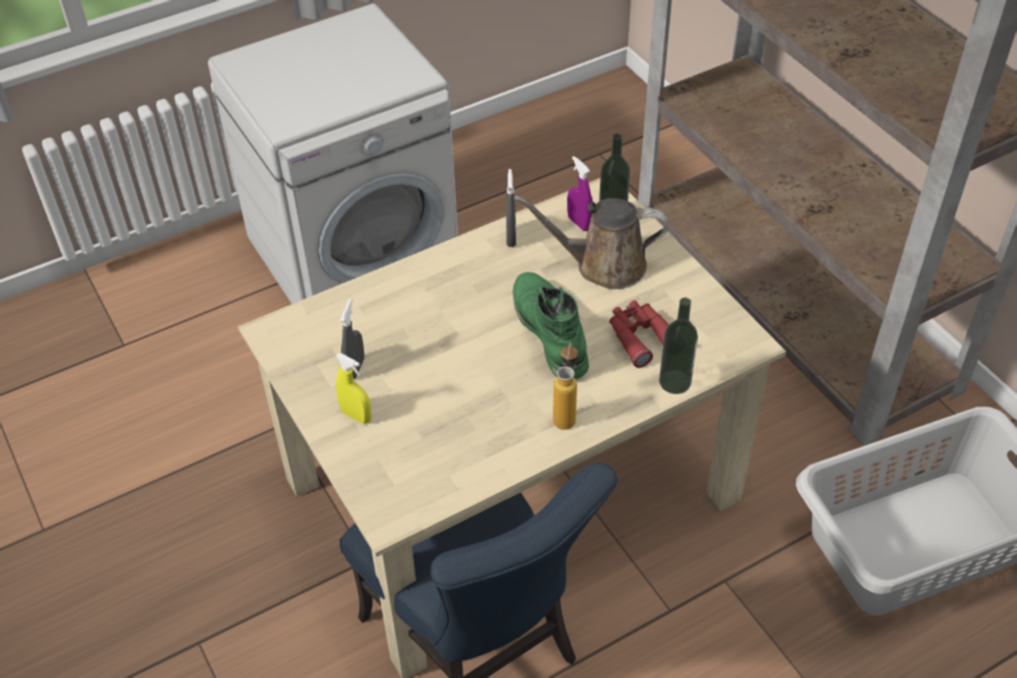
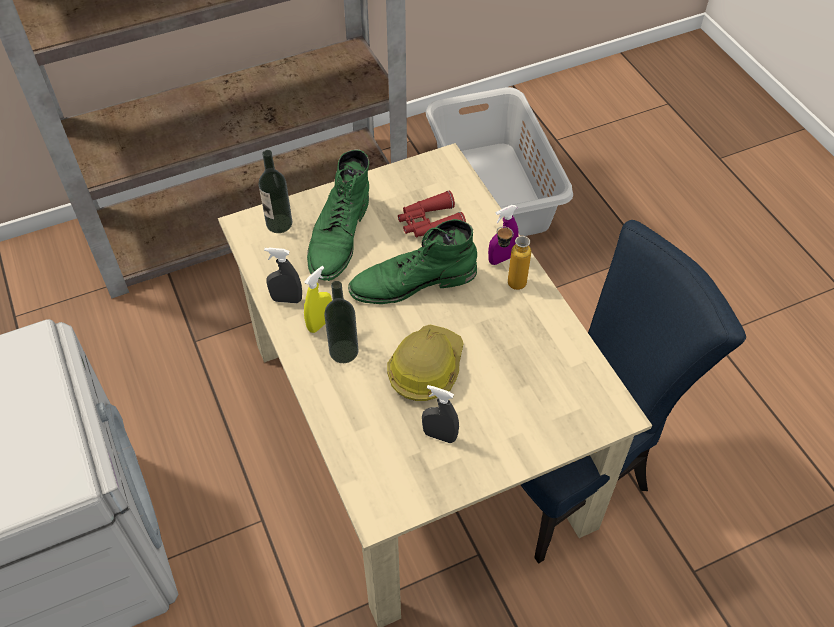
camera: 85 degrees left, 5 degrees up
(356, 416) = (499, 436): yellow spray bottle -> yellow spray bottle (320, 323)
(435, 351) = (426, 369): none -> hard hat
(579, 223) = (280, 247): purple spray bottle -> purple spray bottle (501, 259)
(603, 265) = (339, 237): brown watering can -> green boot
(675, 382) = (480, 209): bottle -> bottle (343, 351)

